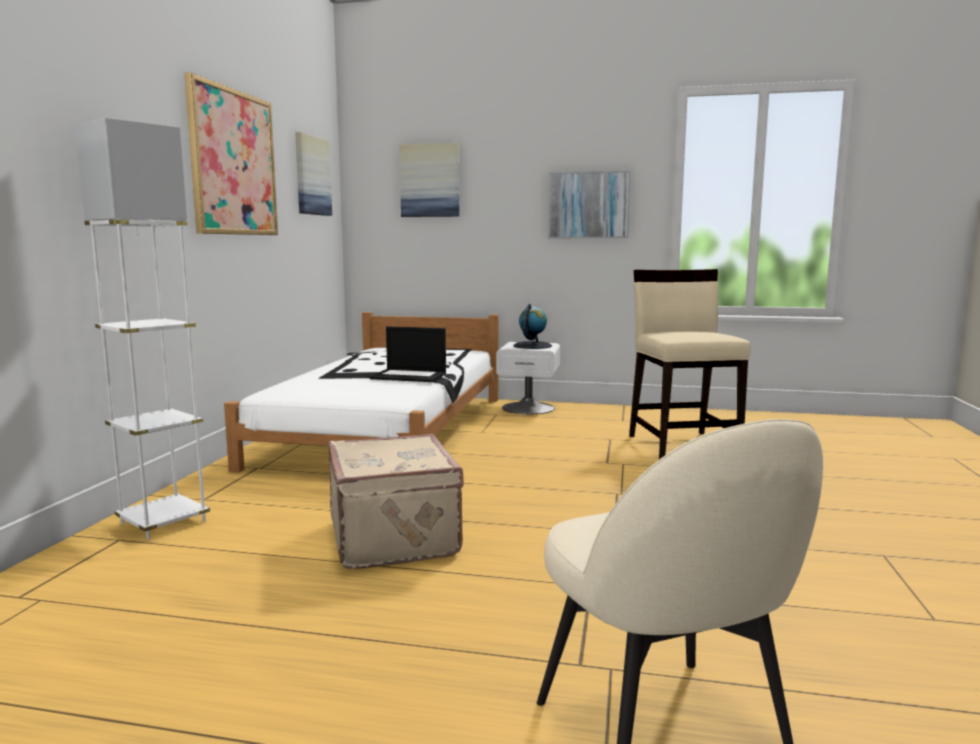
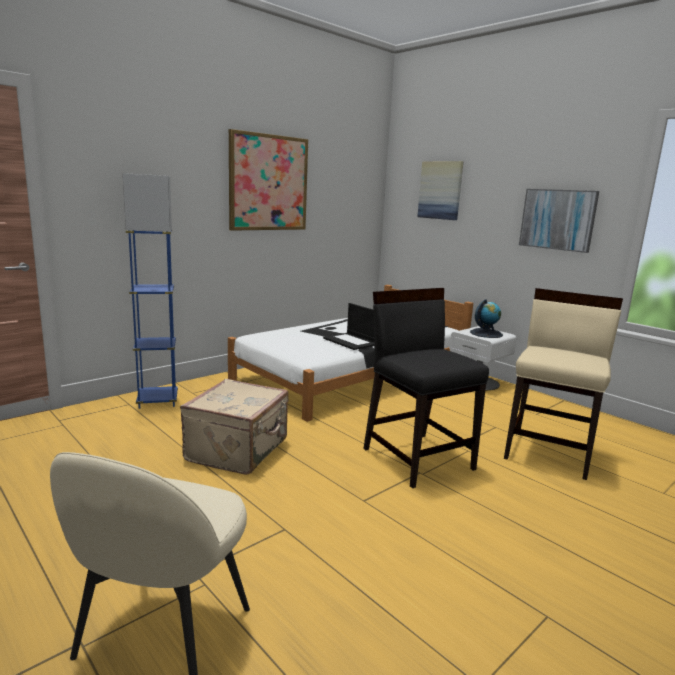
camera: 35 degrees right, 5 degrees up
(163, 522) = (157, 401): white floor lamp -> blue floor lamp
(312, 176) = (351, 186): picture -> none
(593, 482) = (418, 458): none -> black chair

